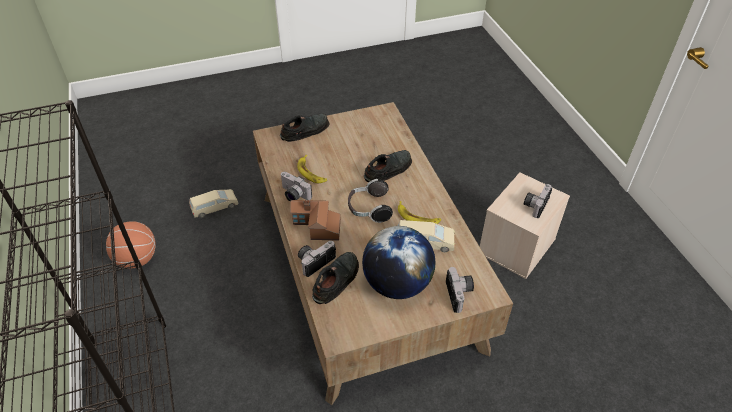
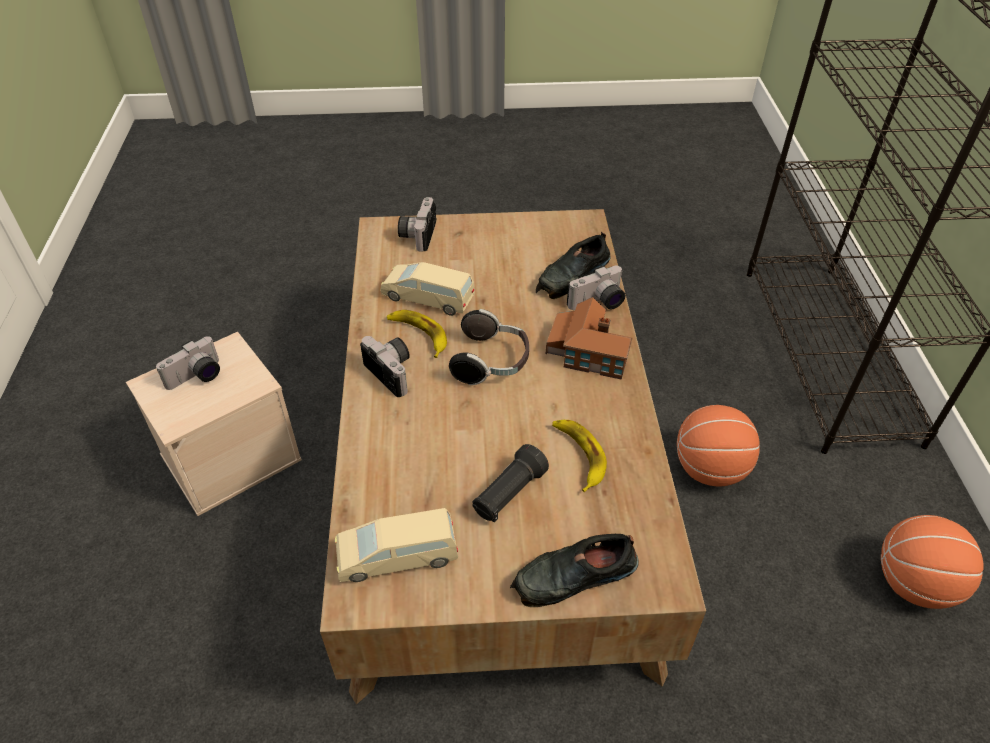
camera: 165 degrees left, 0 degrees up
(214, 207) = (780, 681): beige toy car -> beige toy car (397, 556)
(239, 298) = (710, 469): none -> basketball
(293, 195) = (620, 414): camera -> camera (394, 372)
(339, 152) = (508, 494): none -> black flashlight
(388, 169) = (425, 431): black shoe -> none
(397, 284) = (492, 258): globe -> none

